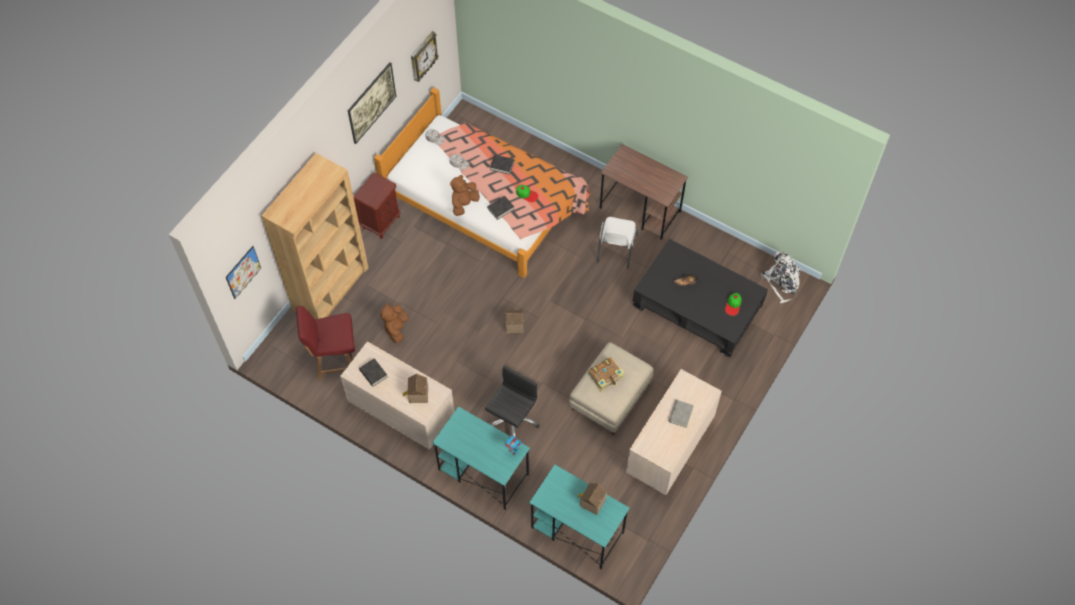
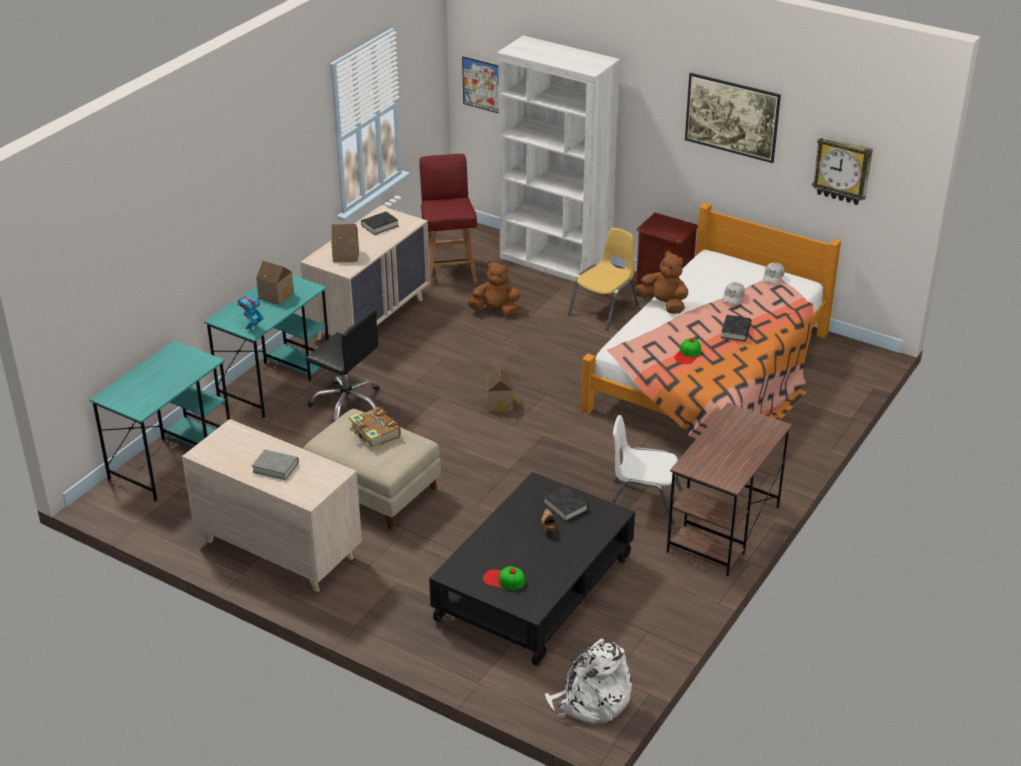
camera: 90 degrees right, 25 degrees down
(331, 288) = (555, 263): brown bookcase -> white bookcase
(400, 259) = (604, 310): none -> yellow chair
(500, 209) = (657, 331): black book -> black book (565, 506)
(591, 502) = (159, 388): toy house -> toy house (277, 295)

